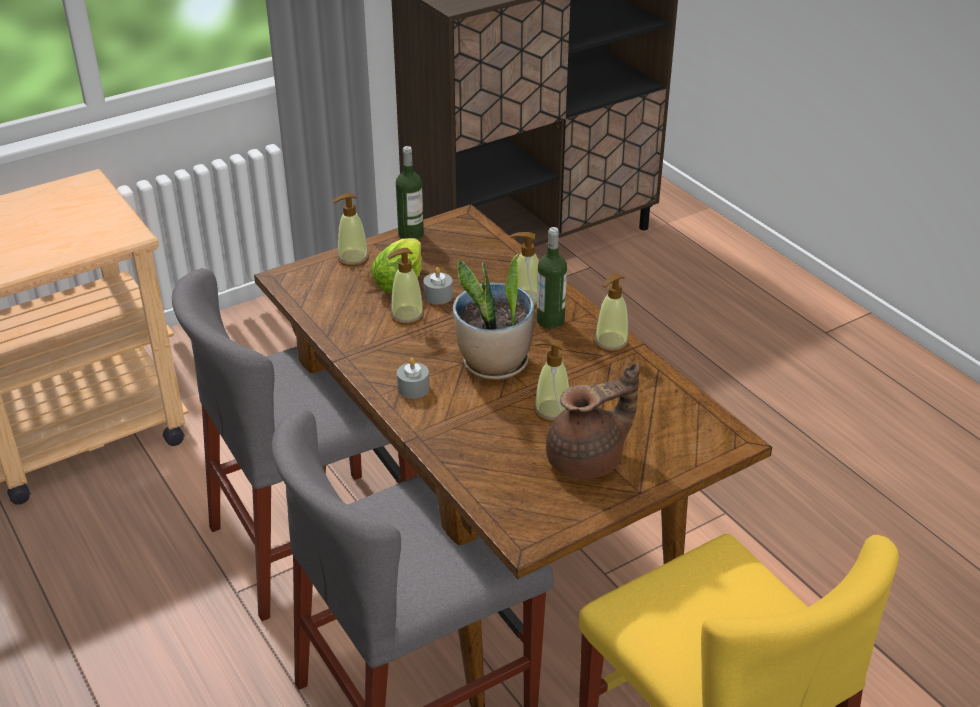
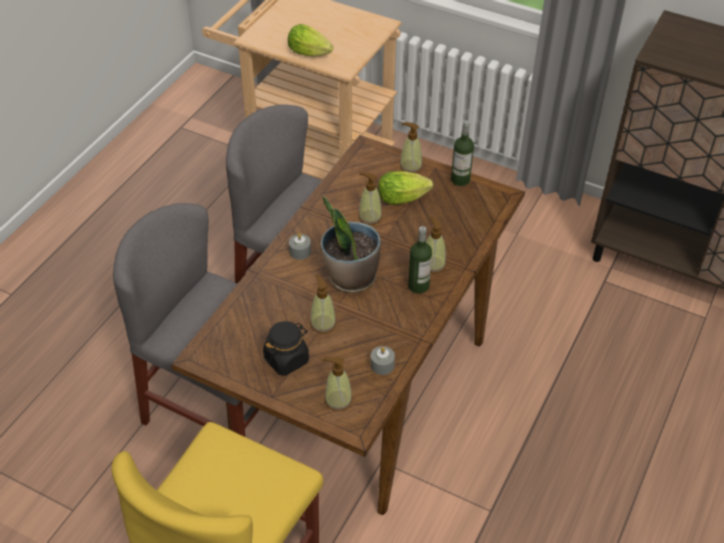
camera: 60 degrees right, 10 degrees up
(70, 249) = (311, 54): none -> lettuce
(438, 296) = (402, 222): grey candle -> grey candle (382, 365)
(588, 460) = (286, 359): brown teapot -> black jar
(611, 342) = (417, 325): soap dispenser -> soap dispenser (338, 400)

